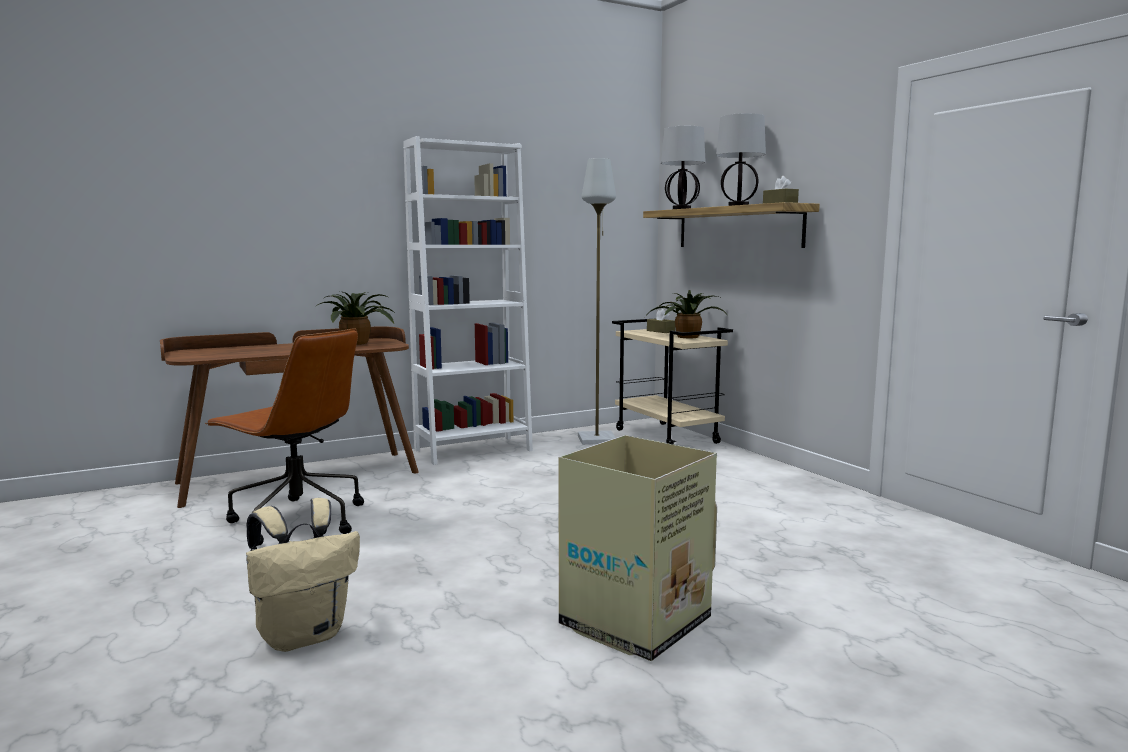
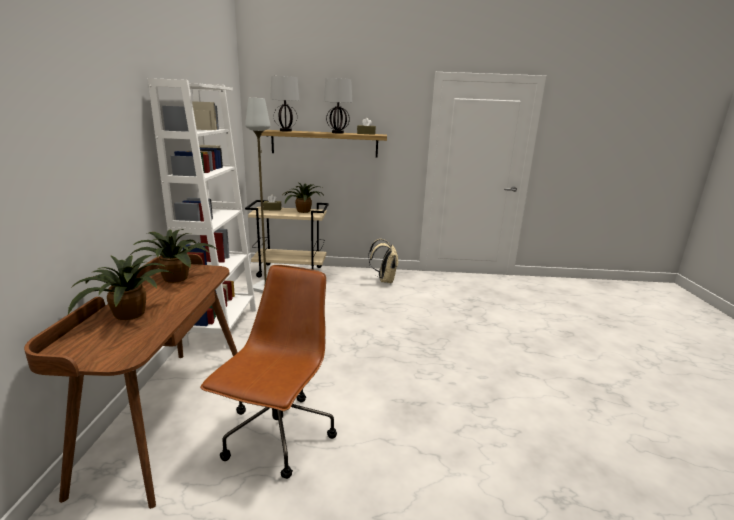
camera: 60 degrees left, 10 degrees up
(262, 348) = (128, 315): none -> potted plant
(296, 520) = (278, 436): brown office chair -> brown office chair turned 45 degrees counterclockwise
(304, 635) = (484, 471): beige backpack -> beige backpack (384, 280)
(633, 623) = (515, 364): cardboard box -> none

